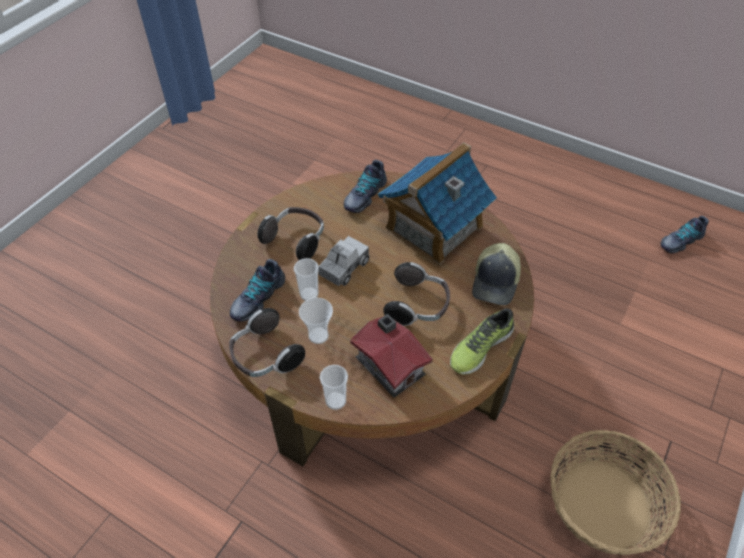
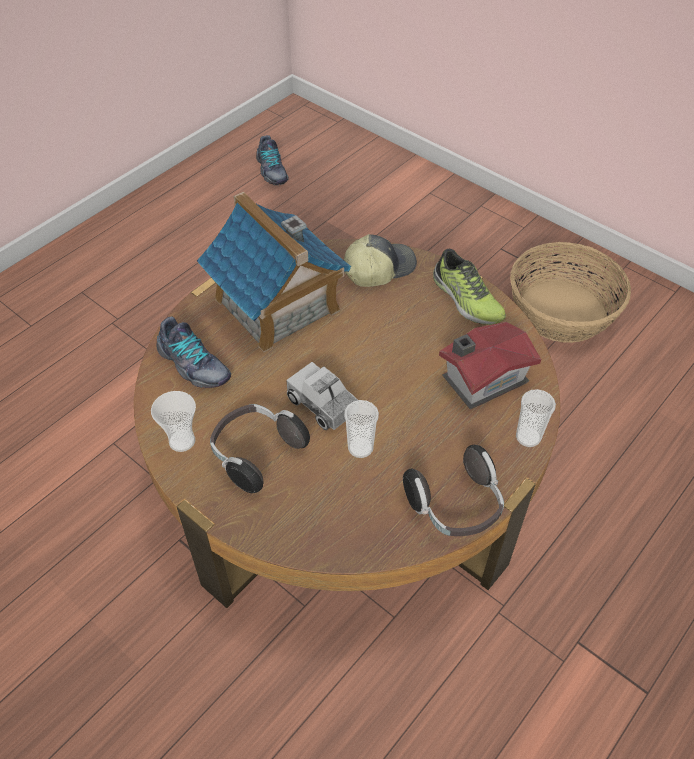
camera: 80 degrees left, 0 degrees up
(257, 298) = (354, 509): shoe -> none
(318, 335) = (430, 444): cup -> cup (182, 441)
(418, 306) = (400, 341): headphones -> none
(496, 282) = (378, 268): cap -> cap turned 60 degrees counterclockwise

